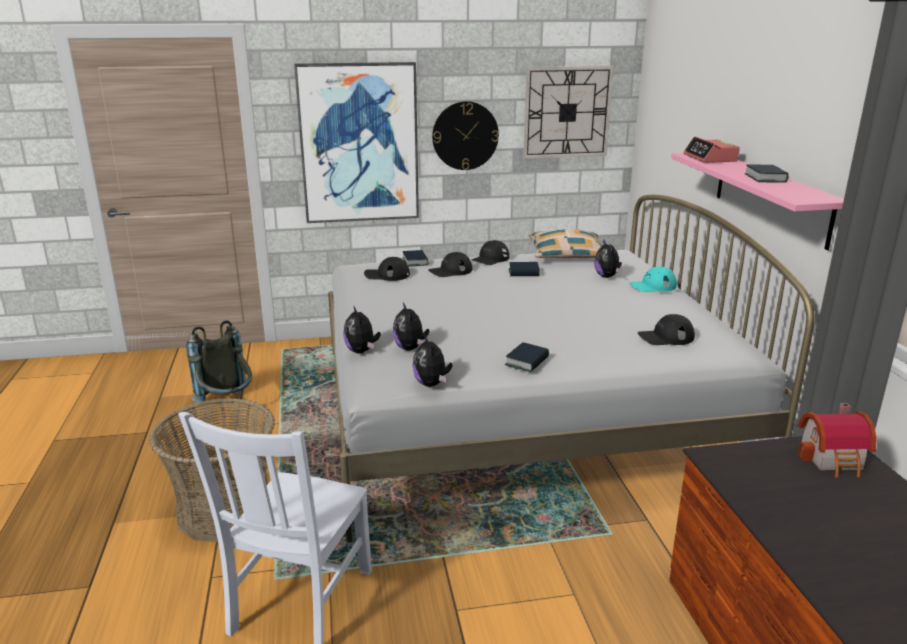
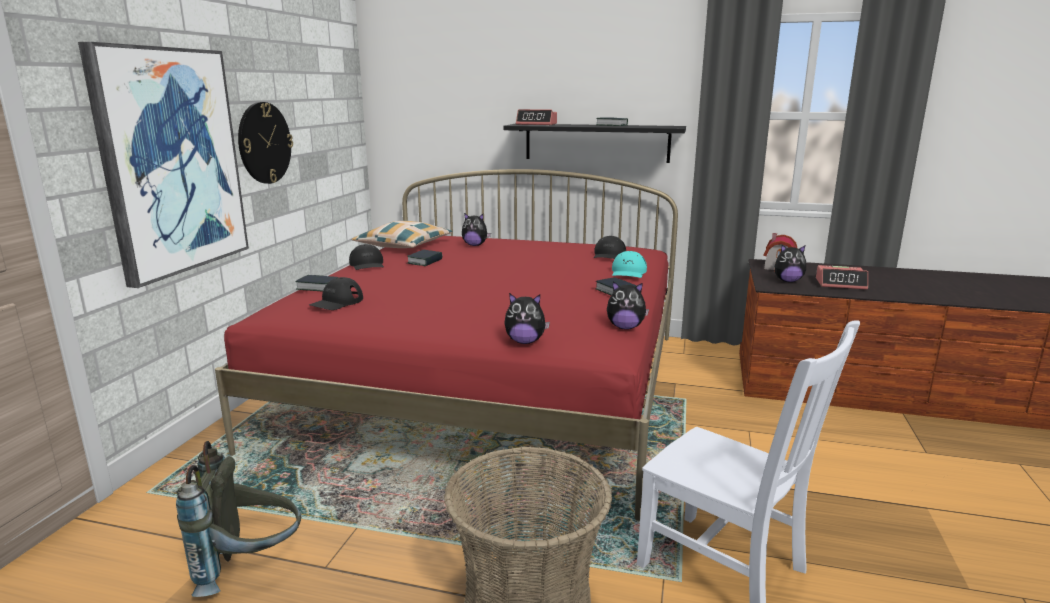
camera: 65 degrees left, 5 degrees down
(410, 348) = (549, 320): plush toy -> plush toy (788, 281)
(450, 271) = (374, 280): black cap -> none
(520, 412) = (490, 386): white bed -> red bed
(567, 112) = (328, 113): wall clock -> none
(652, 286) = (513, 240): turquoise cap -> turquoise cap (628, 272)
(770, 197) = (596, 142): pink shelf -> black shelf
(807, 516) = (841, 284): none -> alarm clock

